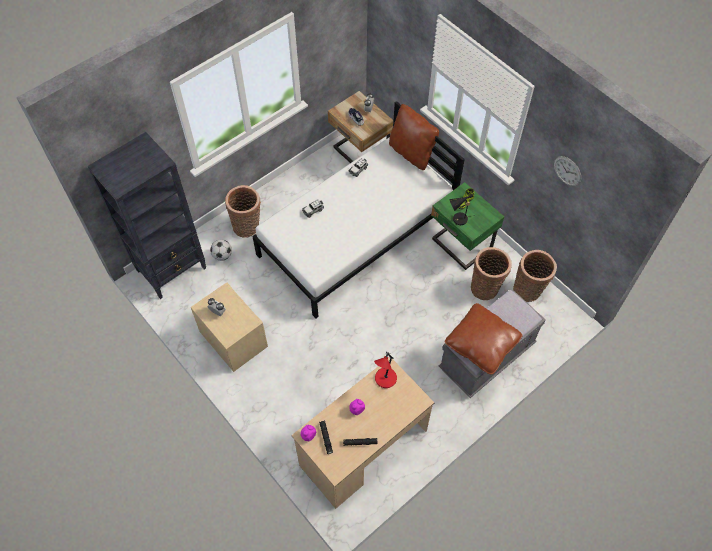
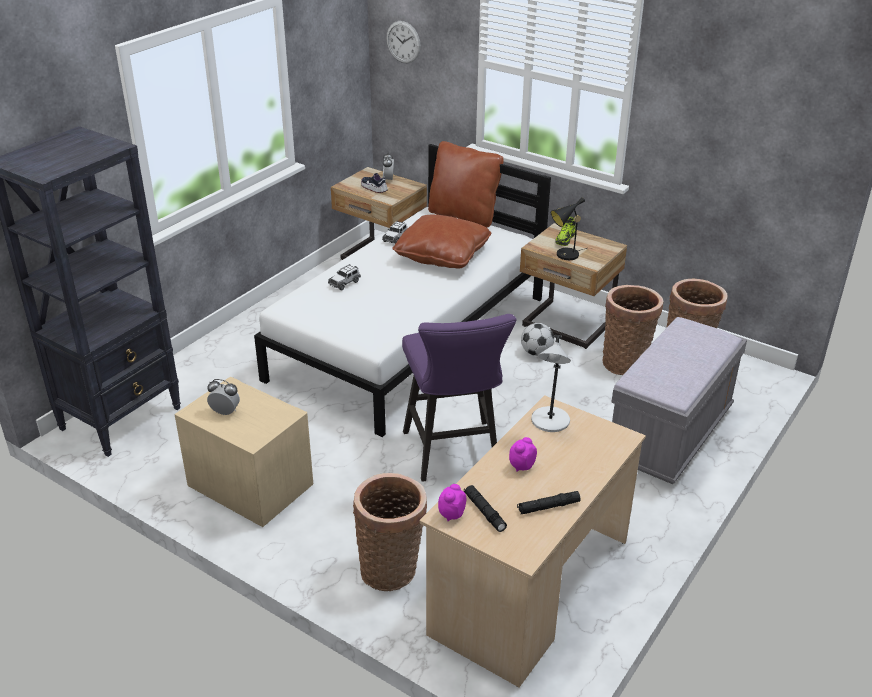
camera: 15 degrees left, 25 degrees down
(222, 255) = (204, 390): football -> football (536, 353)
(248, 226) = (237, 352): basket -> basket (392, 569)
(352, 343) = (454, 456): none -> purple stool
(385, 379) = (550, 422): red table lamp -> grey table lamp
(461, 245) = (566, 326): green nightstand -> beige nightstand
(481, 343) = (672, 375): brown pillow -> brown pillow (442, 255)
(567, 171) = (716, 111): wall clock -> wall clock (403, 42)

